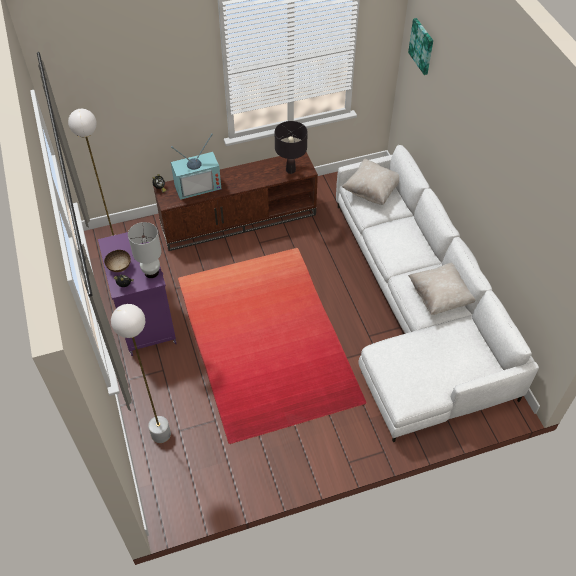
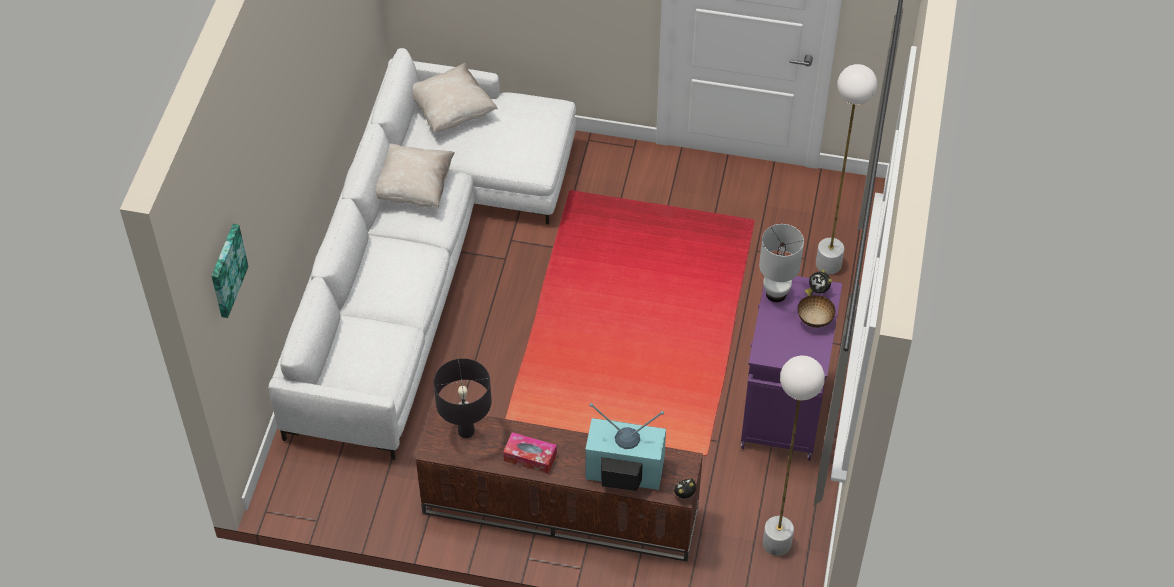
camera: 150 degrees left, 0 degrees up
(249, 172) = (530, 457): none -> tissue box
(372, 191) = (365, 367): beige pillow -> beige pillow (451, 112)

